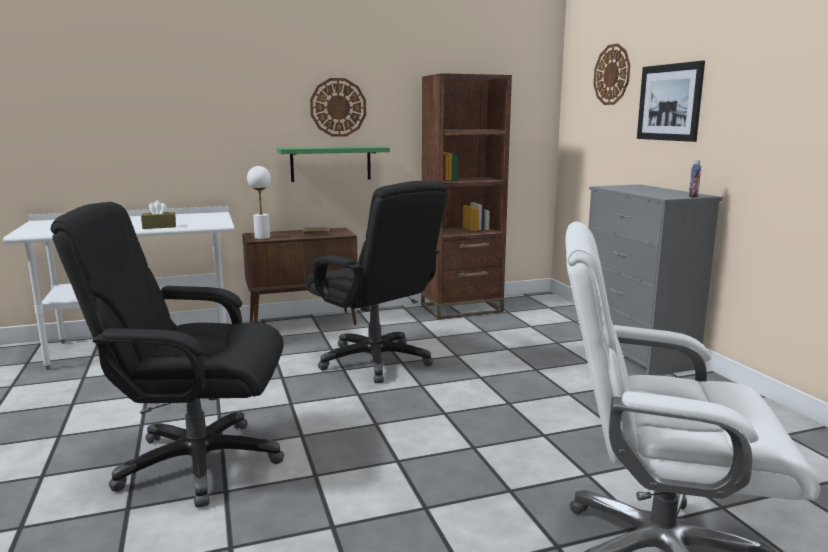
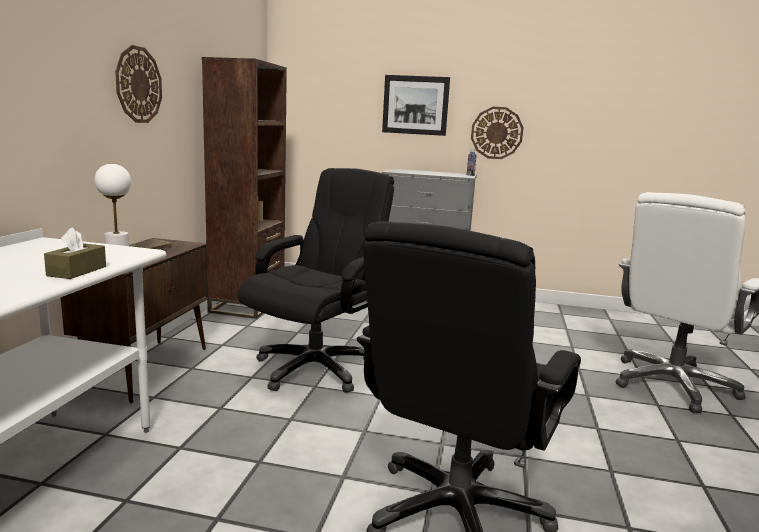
camera: 60 degrees left, 0 degrees up
(331, 163) = (135, 158): green shelf -> none
(376, 361) = (315, 368): black office chair -> black office chair turned 45 degrees counterclockwise
(612, 74) = (344, 77): wall clock -> wall clock (496, 133)

